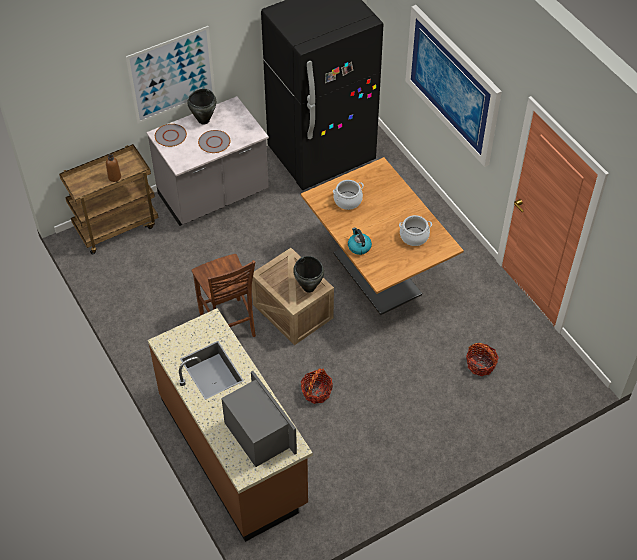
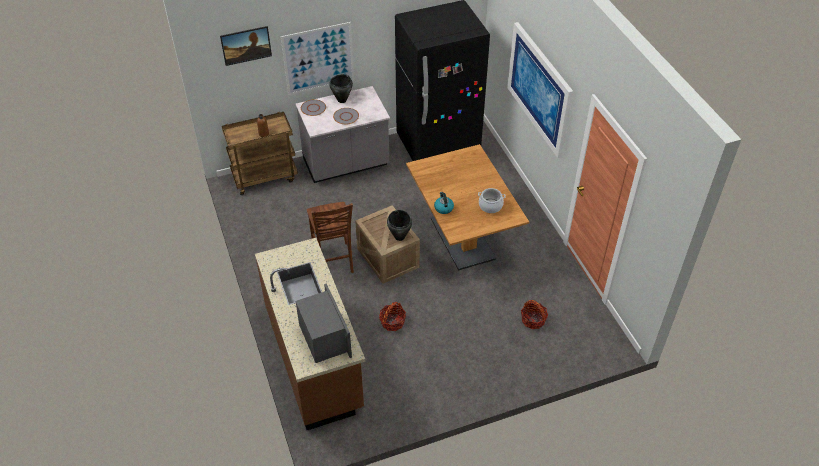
camera: 10 degrees right, 5 degrees down
(86, 82) = (247, 53): none -> picture
(348, 201) = (442, 173): cooking pot -> none

